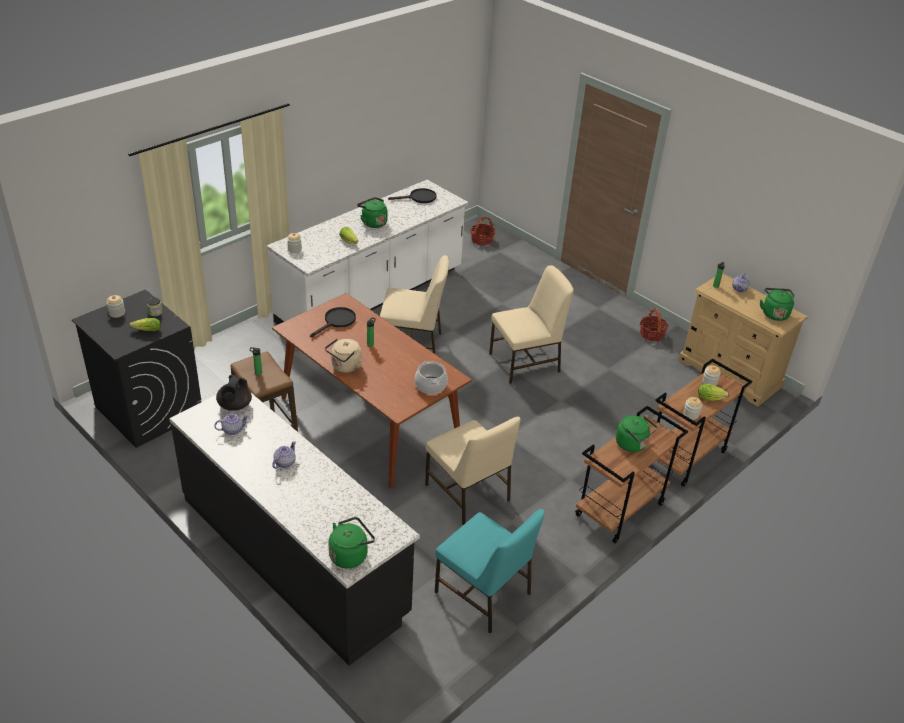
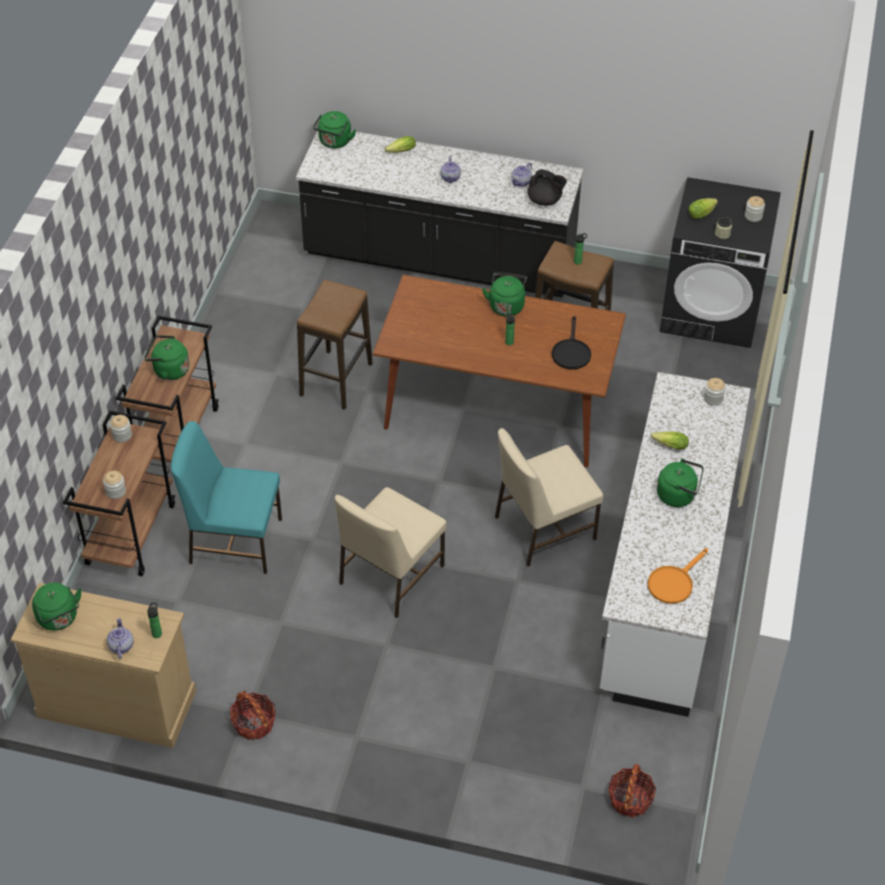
camera: 150 degrees right, 10 degrees up
(234, 406) = (545, 200): black teapot -> black teapot turned 135 degrees clockwise
(345, 367) = (506, 305): beige kettle -> green kettle
(419, 198) = (673, 582): black frying pan -> orange frying pan
(431, 385) = (406, 326): cooking pot -> none
(467, 494) = (336, 379): beige chair -> stool
(483, 594) = (259, 303): turquoise chair -> turquoise chair (234, 540)
(711, 398) = (106, 469): lettuce -> lettuce (400, 152)

